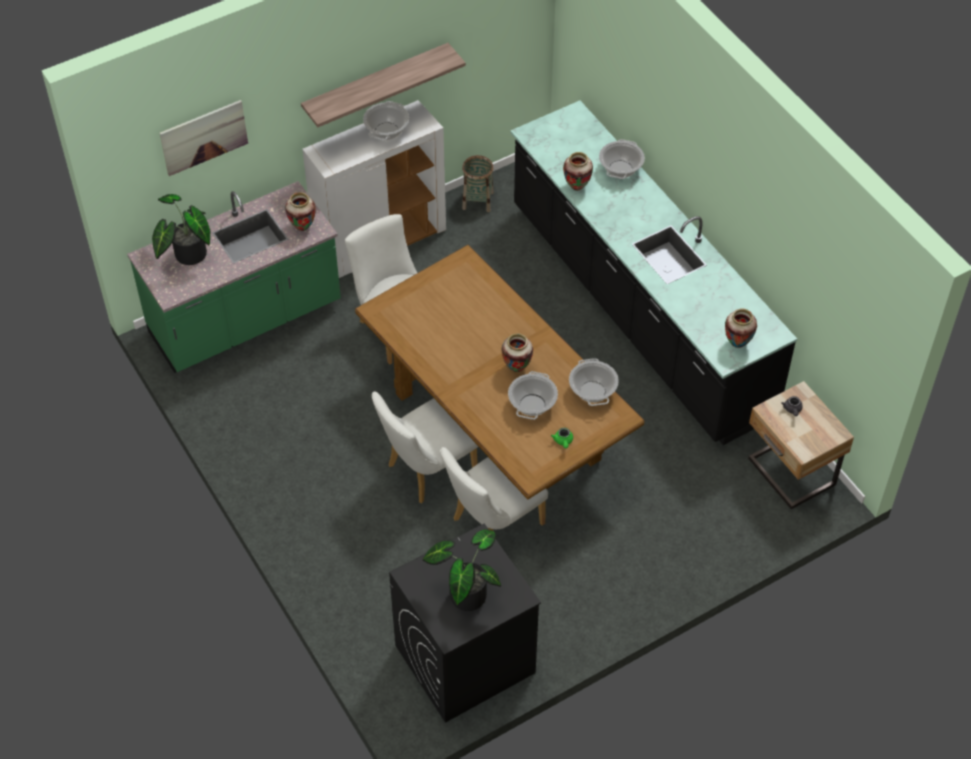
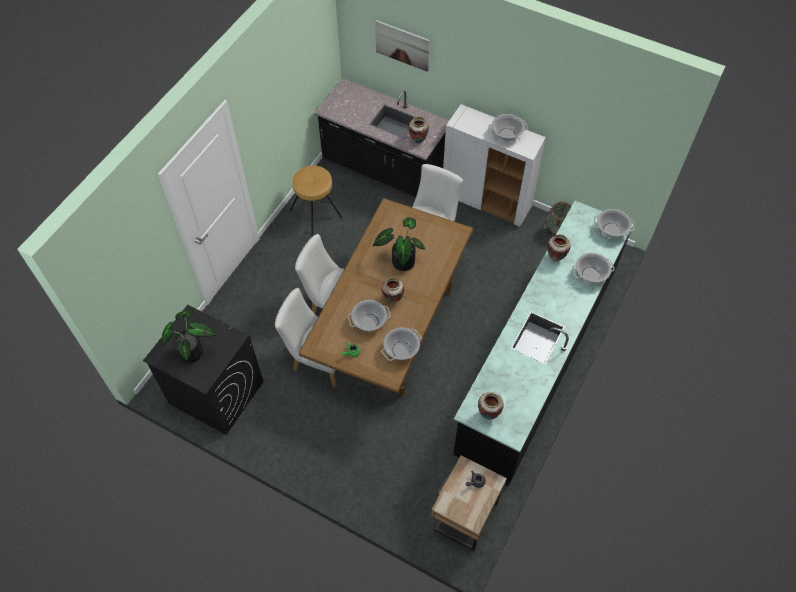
camera: 60 degrees right, 5 degrees up
(186, 255) = (360, 102): potted plant -> potted plant (401, 260)
(246, 320) = (384, 169): green counter -> black counter
(259, 426) = (316, 213): none -> brown stool
(376, 84) = (520, 103): shelf -> none
(575, 122) = (611, 230): none -> cooking pot

